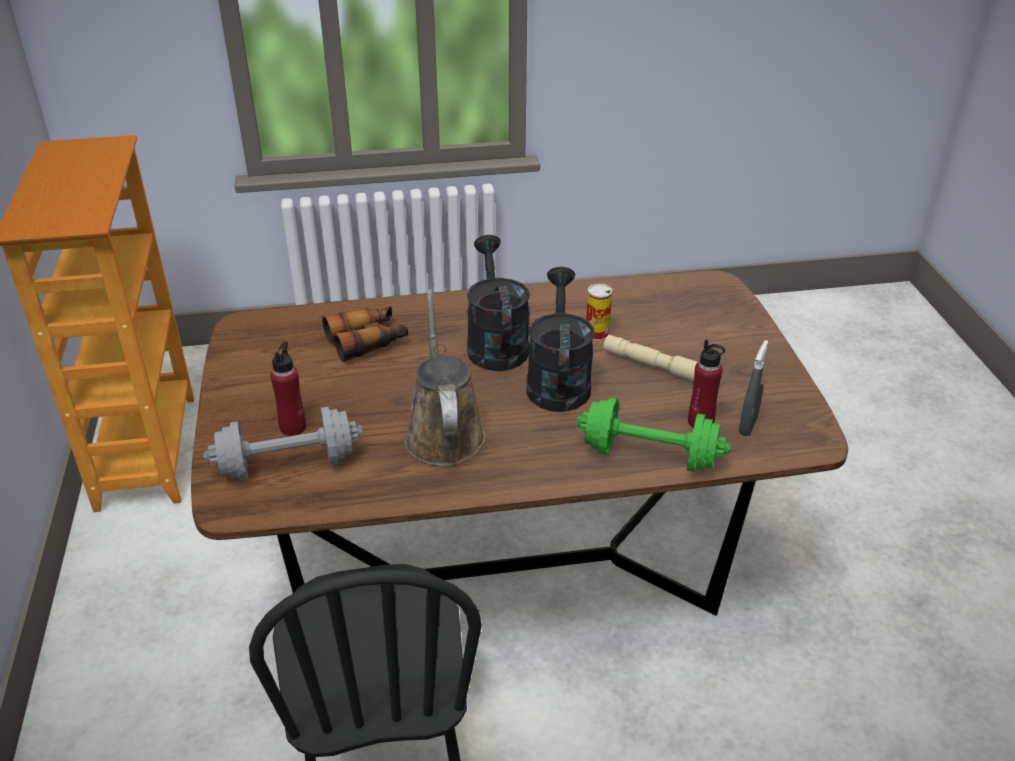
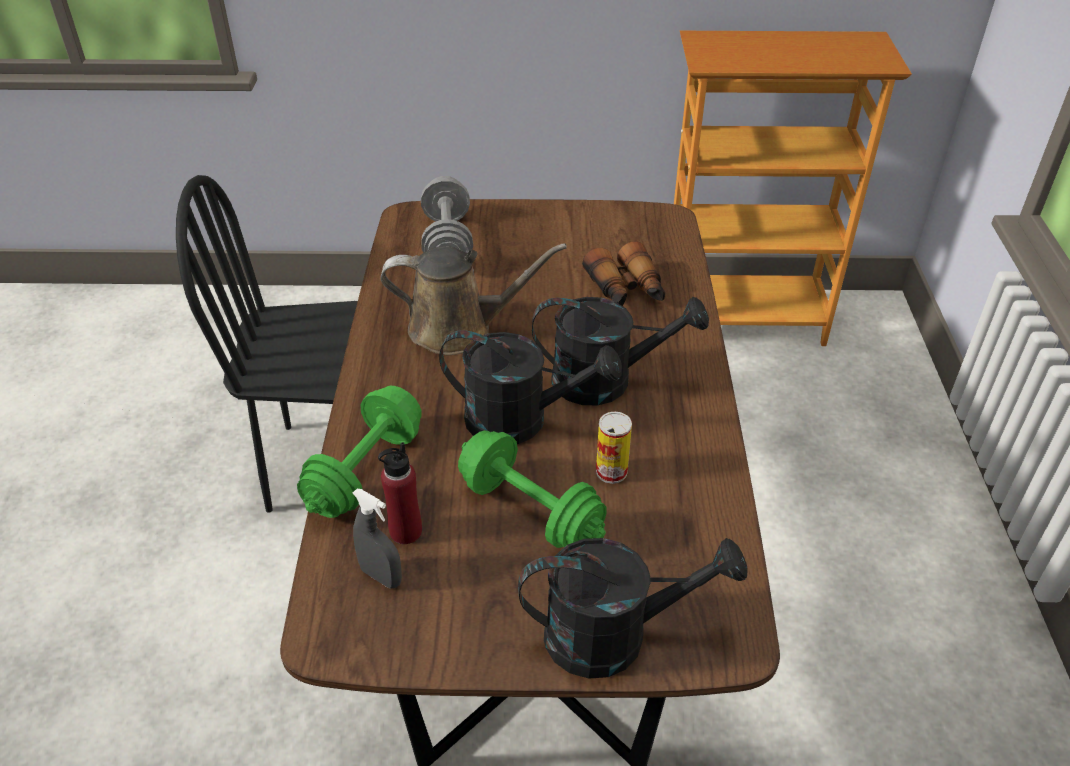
camera: 100 degrees right, 5 degrees up
(293, 427) = (497, 245): red bottle -> none
(651, 365) = (530, 510): beige flashlight -> green dumbbell
(735, 323) = (614, 634): none -> black watering can

